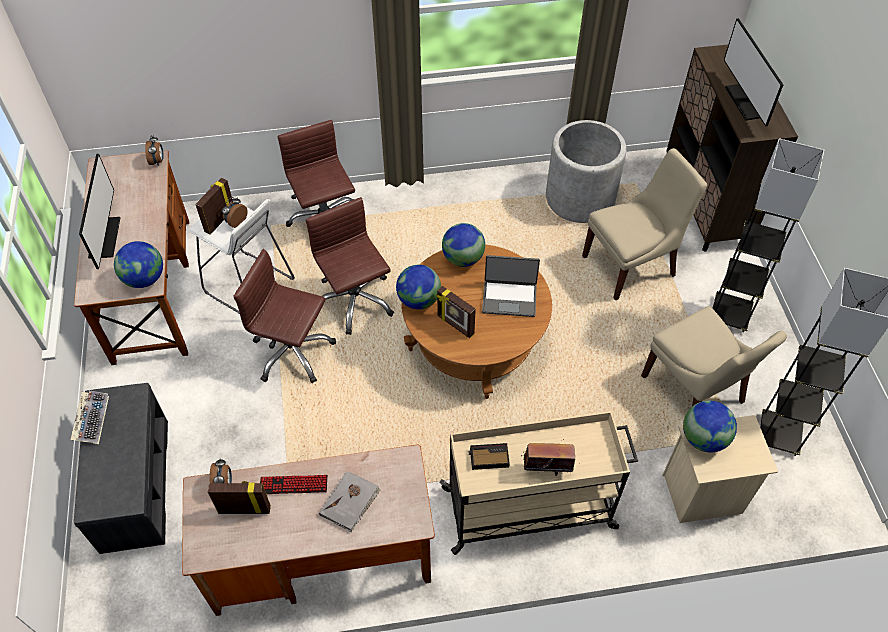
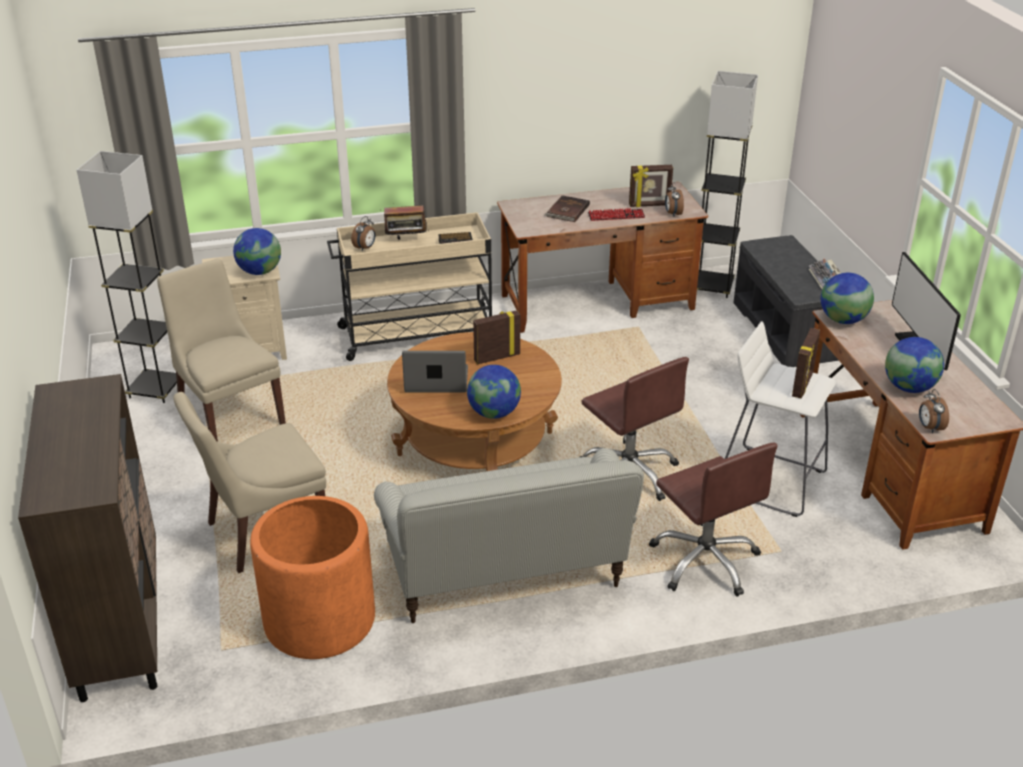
camera: 175 degrees right, 20 degrees down
(236, 222) = (781, 384): alarm clock -> alarm clock (365, 248)
(292, 352) = (683, 424): brown office chair -> none
(350, 502) = (567, 211): grey book -> brown book
(419, 300) = (541, 374): globe -> globe (909, 388)
(455, 325) = (496, 357): picture frame -> picture frame turned 60 degrees counterclockwise
(460, 222) = (506, 573): none -> sofa
(580, 198) = (319, 620): grey planter -> orange planter
(729, 314) = (154, 486): grey floor lamp -> grey floor lamp (712, 287)
(745, 102) = (81, 423): monitor -> none

